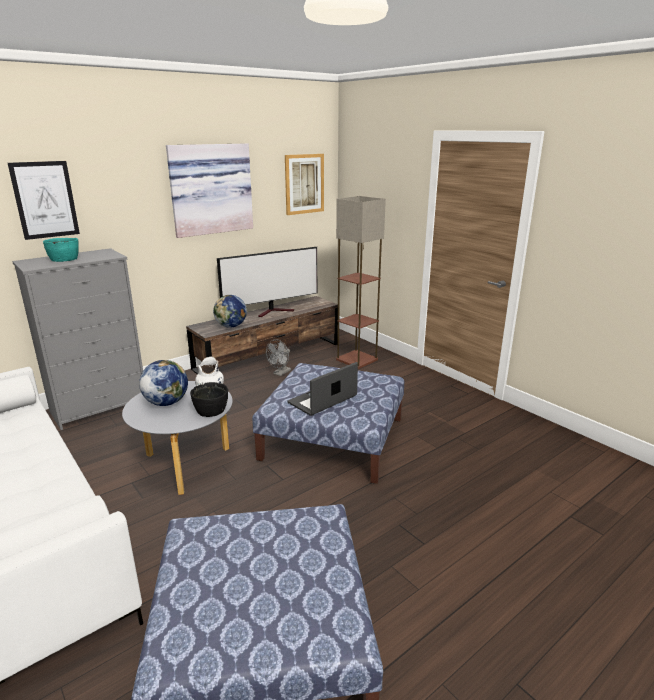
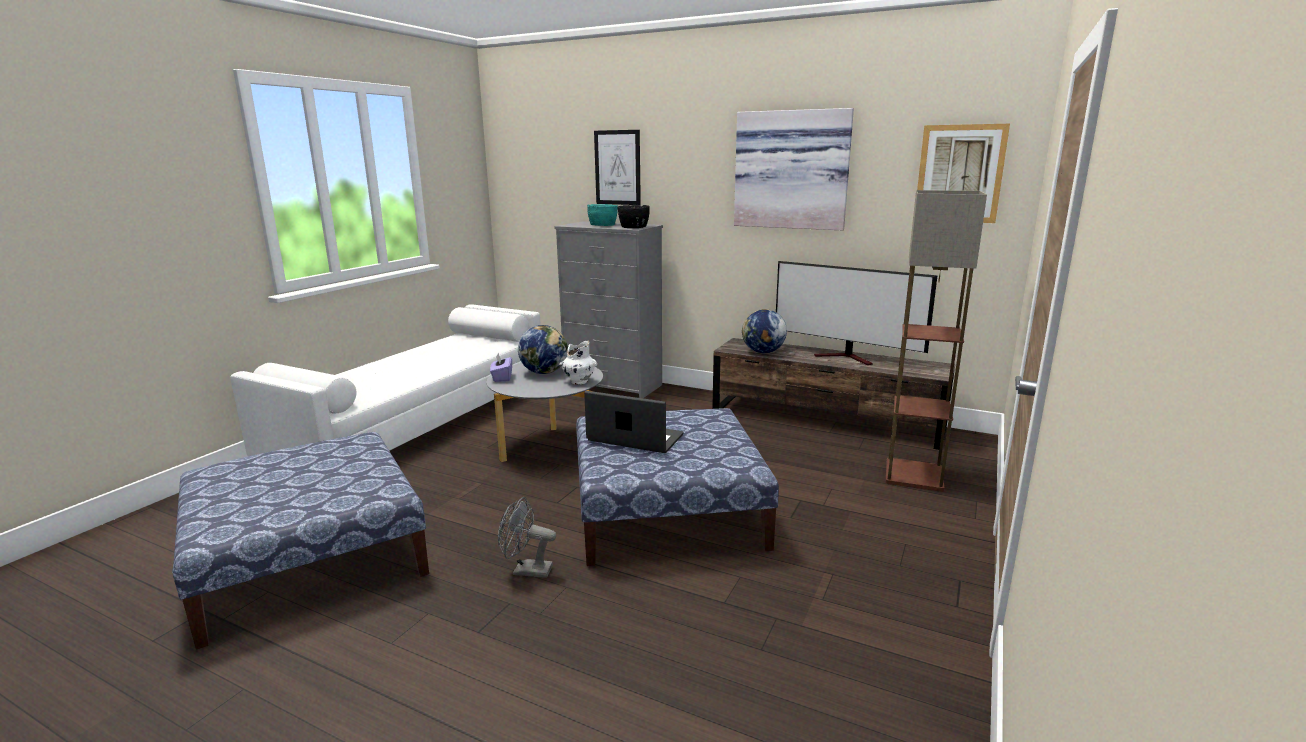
camera: 65 degrees right, 5 degrees down
(152, 423) = (502, 378): none -> purple tissue box
(211, 410) = (543, 390): black bowl -> black bowl (634, 227)
(280, 373) = (790, 438): grey fan -> grey fan (526, 570)

